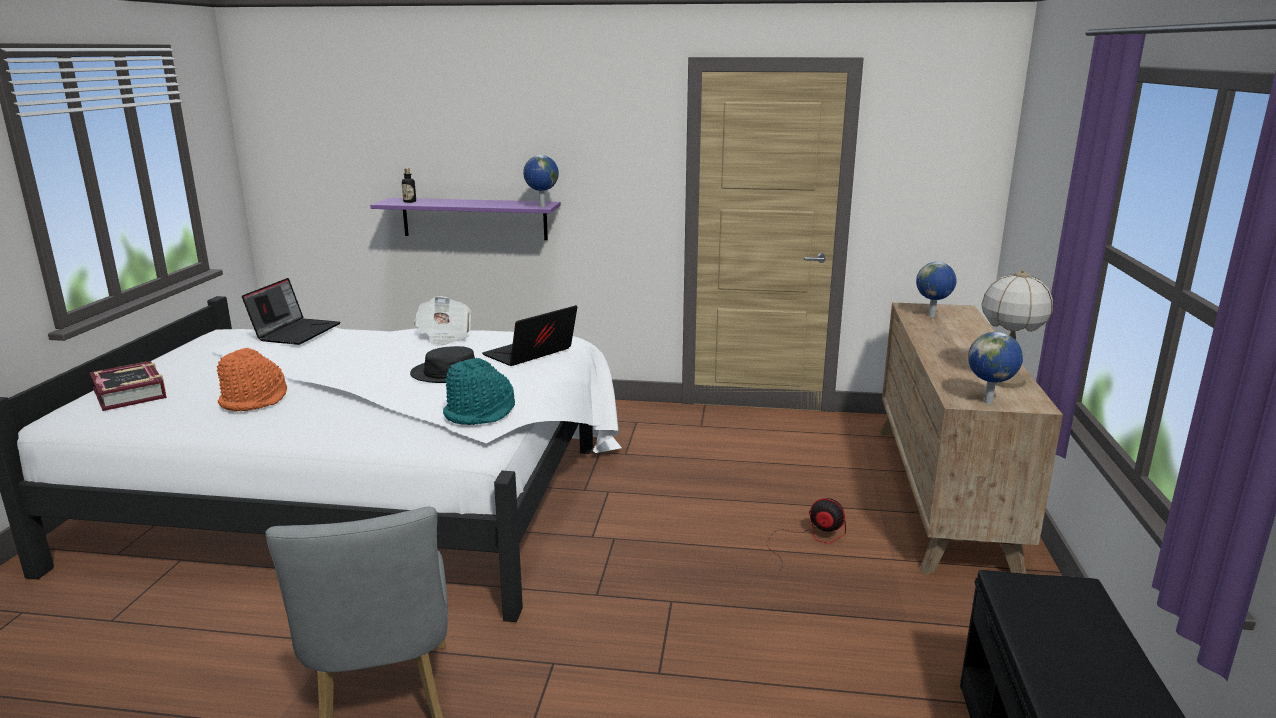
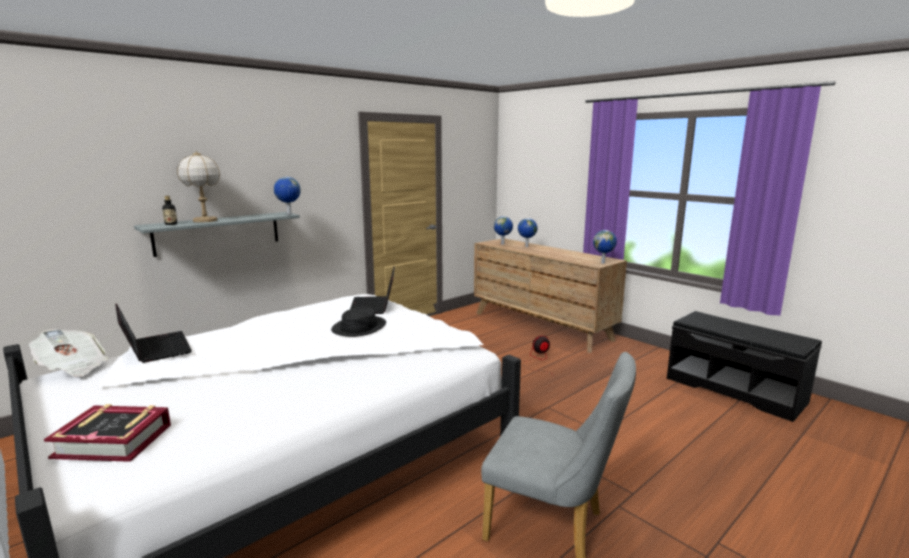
camera: 50 degrees left, 5 degrees down
(255, 400) = (263, 392): orange hat -> none
(444, 336) = (290, 315): newspaper -> newspaper (73, 367)
(474, 218) = (218, 233): purple shelf -> grey shelf
(480, 413) = (441, 335): turquoise hat -> none
(956, 331) = (526, 246): none -> globe
(1005, 381) = (586, 256): table lamp -> table lamp (205, 220)

